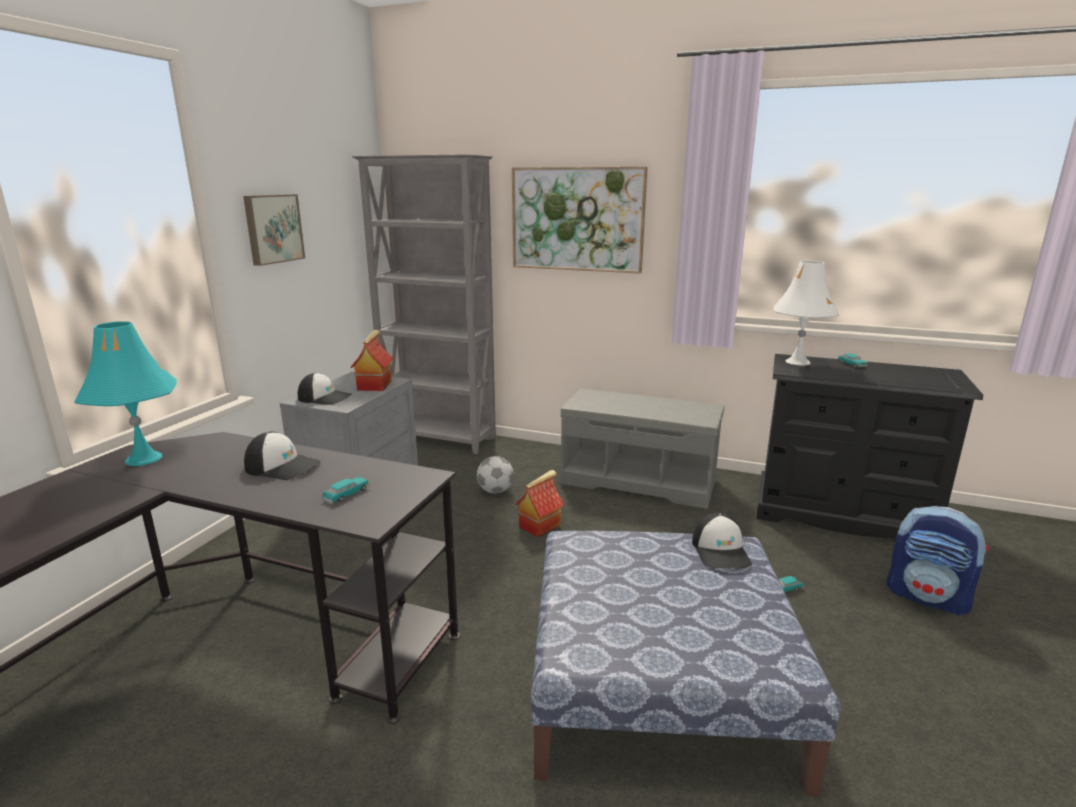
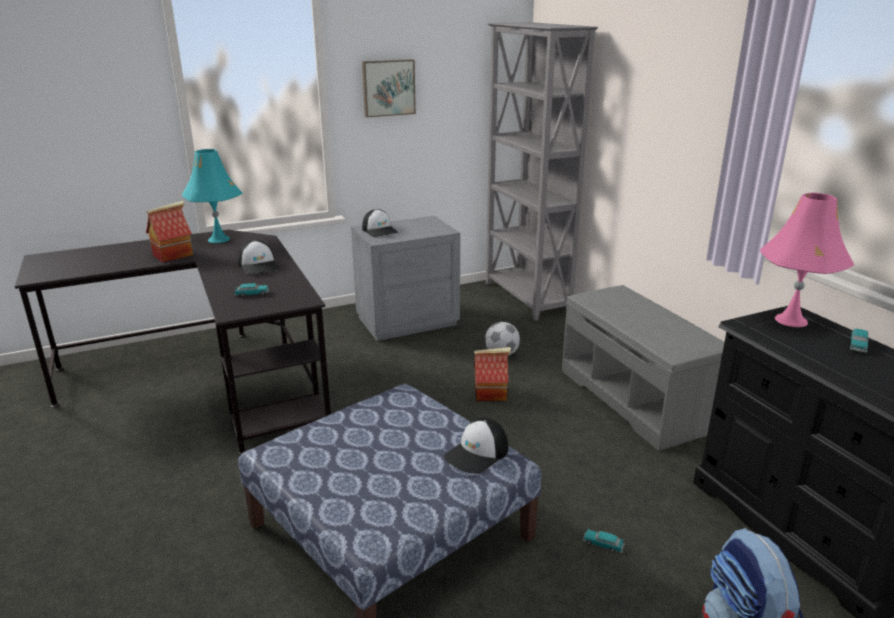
camera: 45 degrees right, 5 degrees up
(374, 385) = (425, 230): toy house -> toy house (173, 255)
(577, 219) = (656, 102): picture -> none
(797, 362) = (791, 320): white table lamp -> pink table lamp

